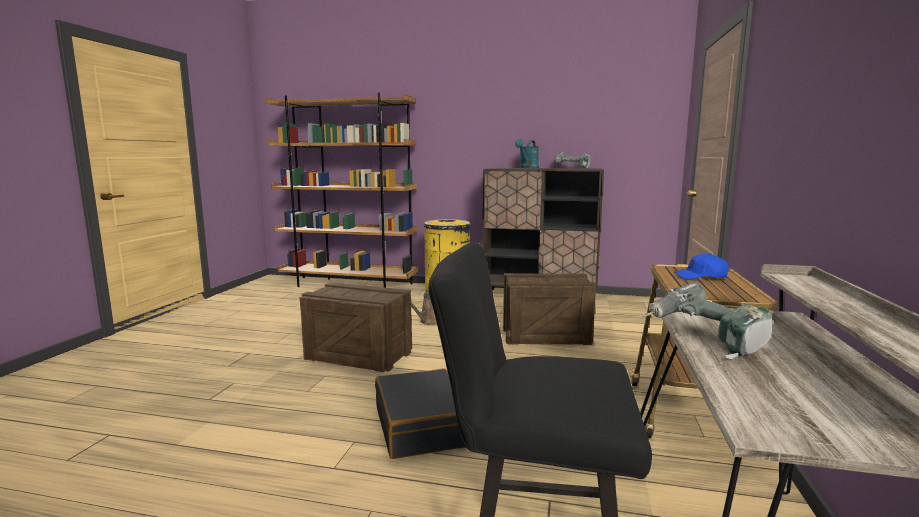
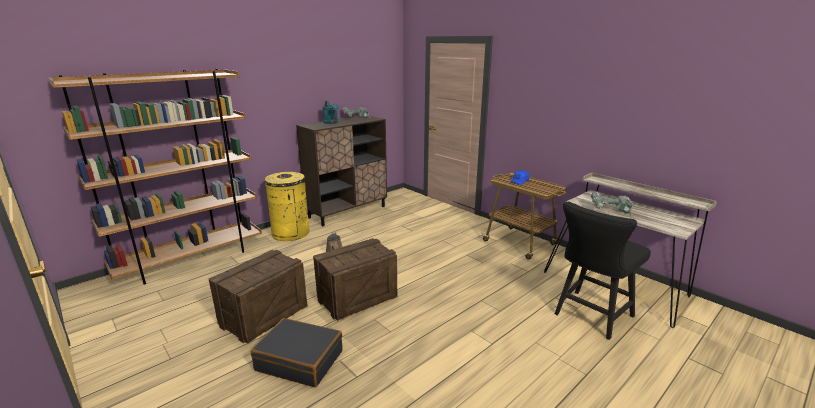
camera: 55 degrees left, 10 degrees up
(422, 426) = (473, 305): black suitcase -> black suitcase (300, 360)
(546, 336) = (407, 234): crate -> crate (264, 315)

